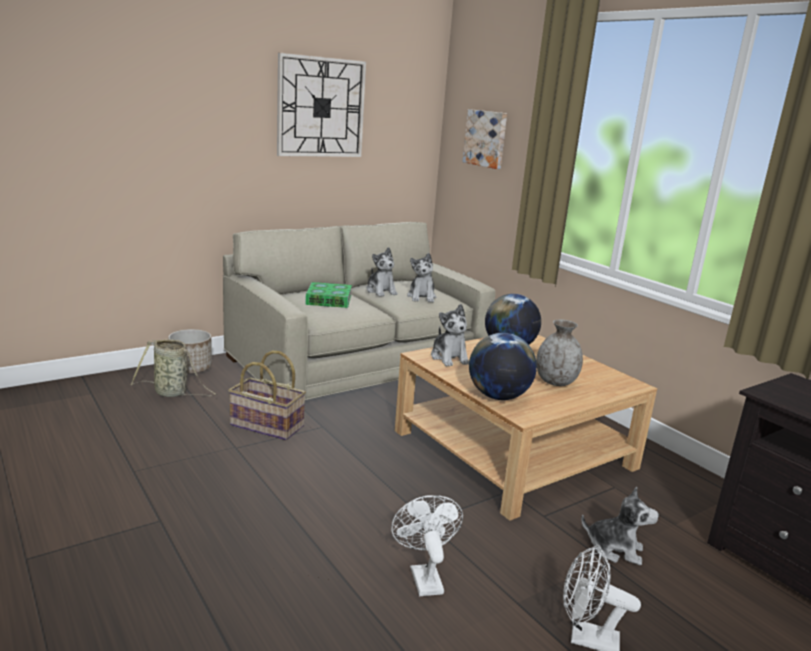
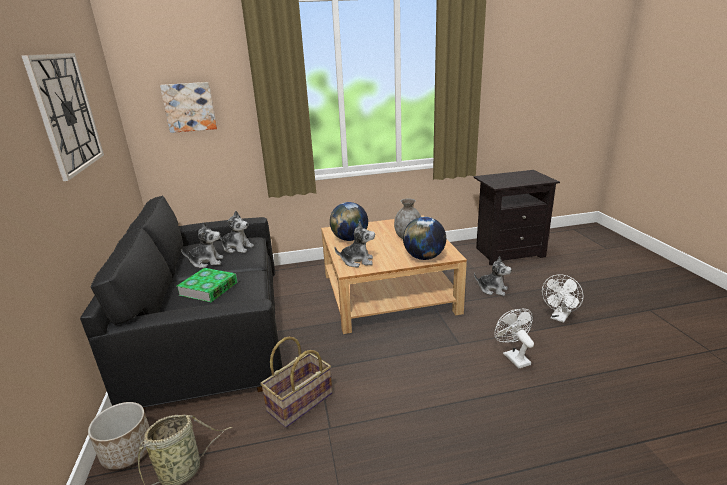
camera: 65 degrees left, 5 degrees up
(357, 361) = (211, 330): beige sofa -> black sofa
(423, 576) = (513, 357): white fan -> white fan turned 60 degrees clockwise
(615, 549) = (492, 289): plush toy -> plush toy turned 75 degrees clockwise

